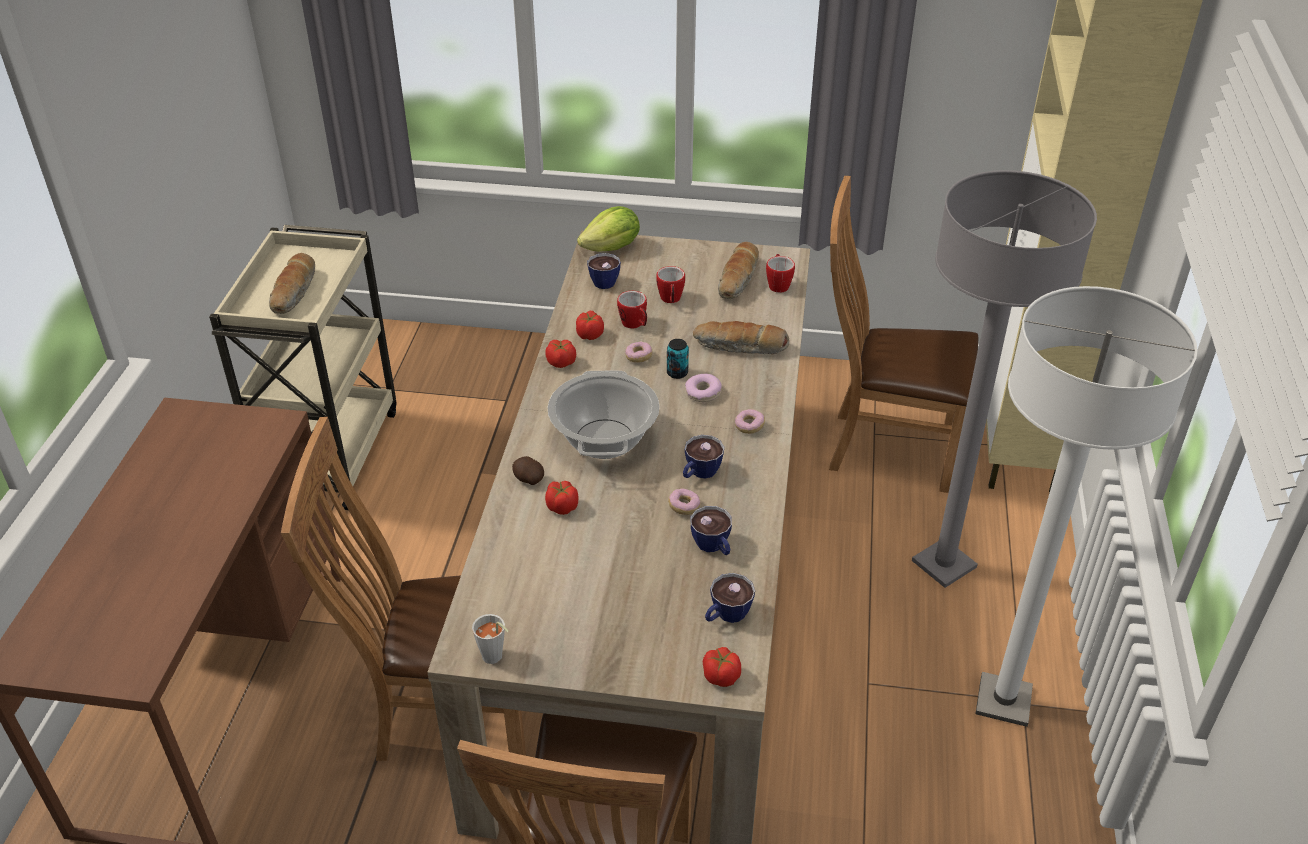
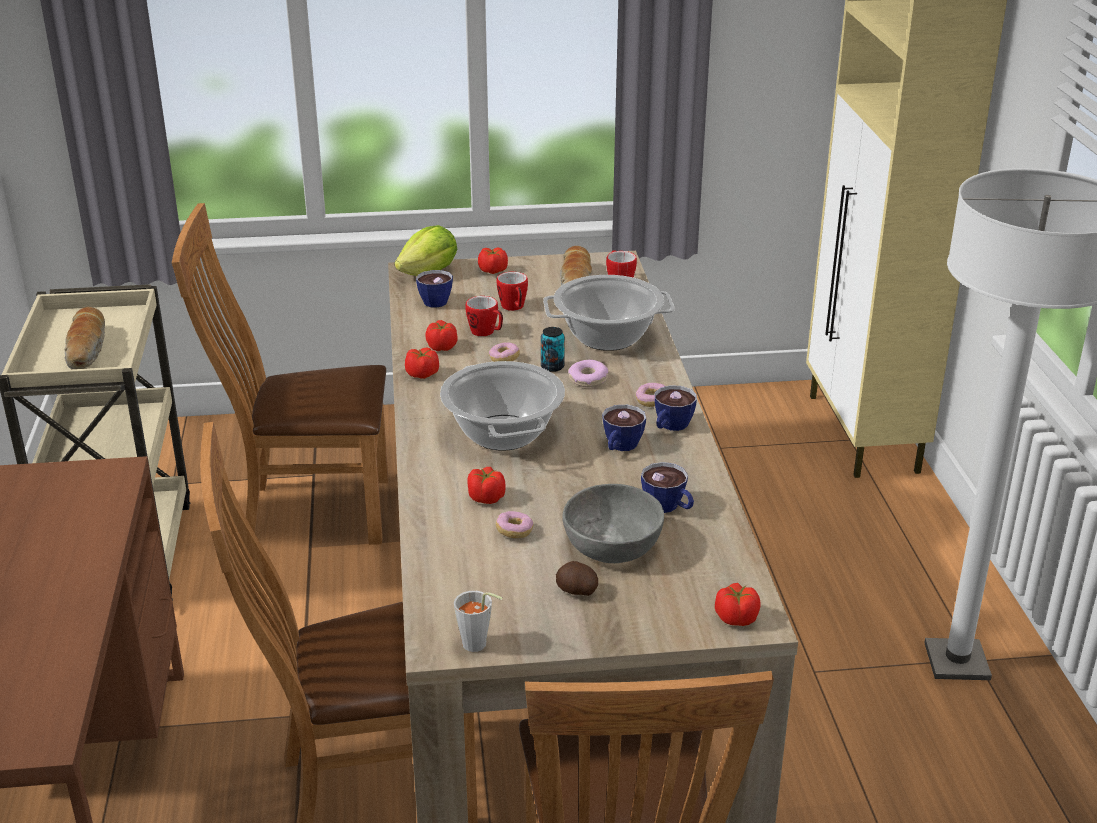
camera: 15 degrees left, 10 degrees down
(528, 479) = (436, 479): potato -> potato (576, 591)
(648, 578) = (612, 545): none -> grey bowl
(669, 254) = (493, 271): none -> tomato
(684, 507) = (619, 478): donut -> donut (514, 532)
(726, 616) = (713, 564): cup -> cup (670, 427)
(740, 347) = (607, 337): bread -> cooking pot
(884, 447) = (735, 458): brown chair -> brown chair (307, 511)
(943, 564) = (842, 551): grey floor lamp -> none

